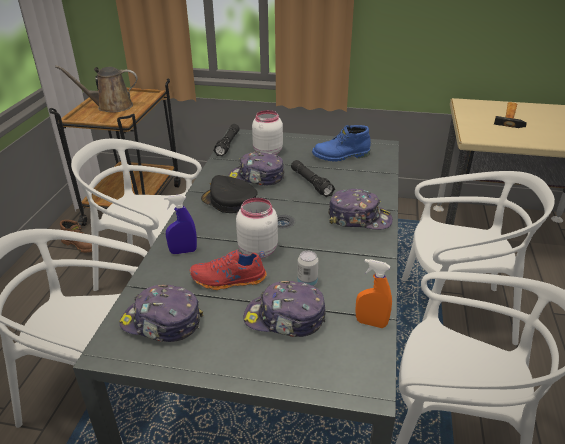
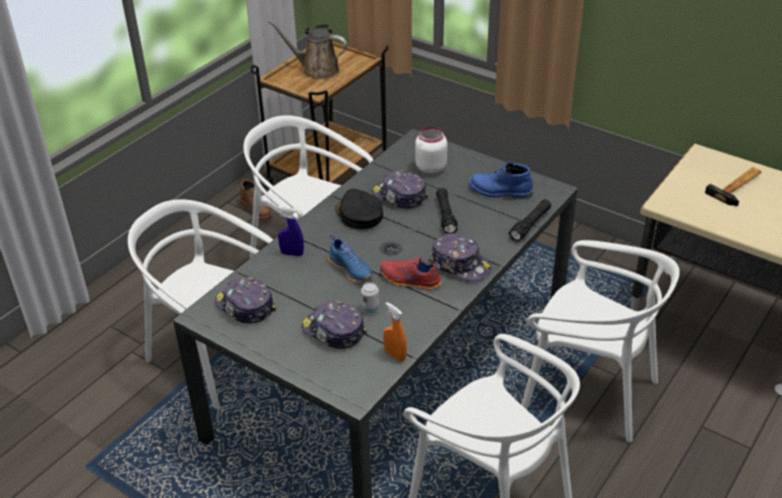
camera: 25 degrees right, 5 degrees up
(228, 144) = (398, 150): black flashlight -> black flashlight (530, 225)
(228, 280) = (311, 289): red shoe -> red shoe (409, 280)
(257, 249) = (351, 269): white jar -> blue shoe

